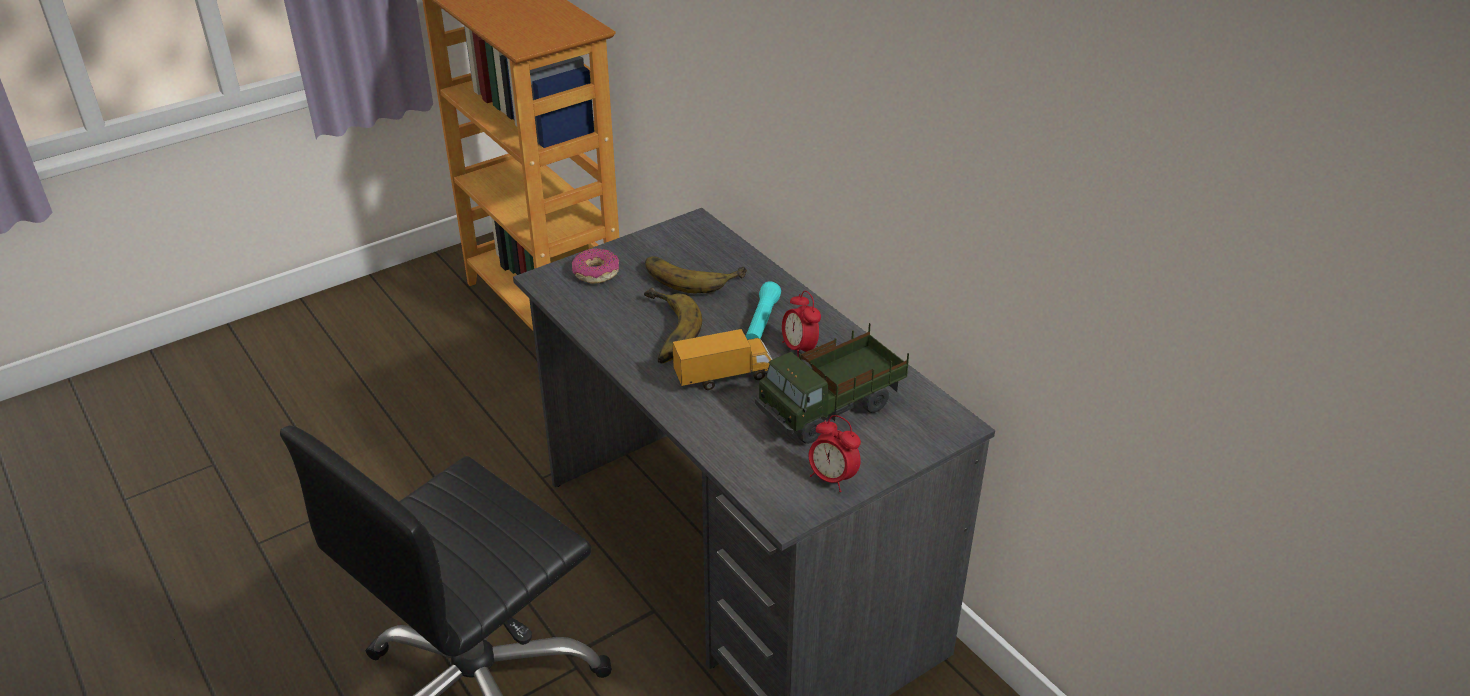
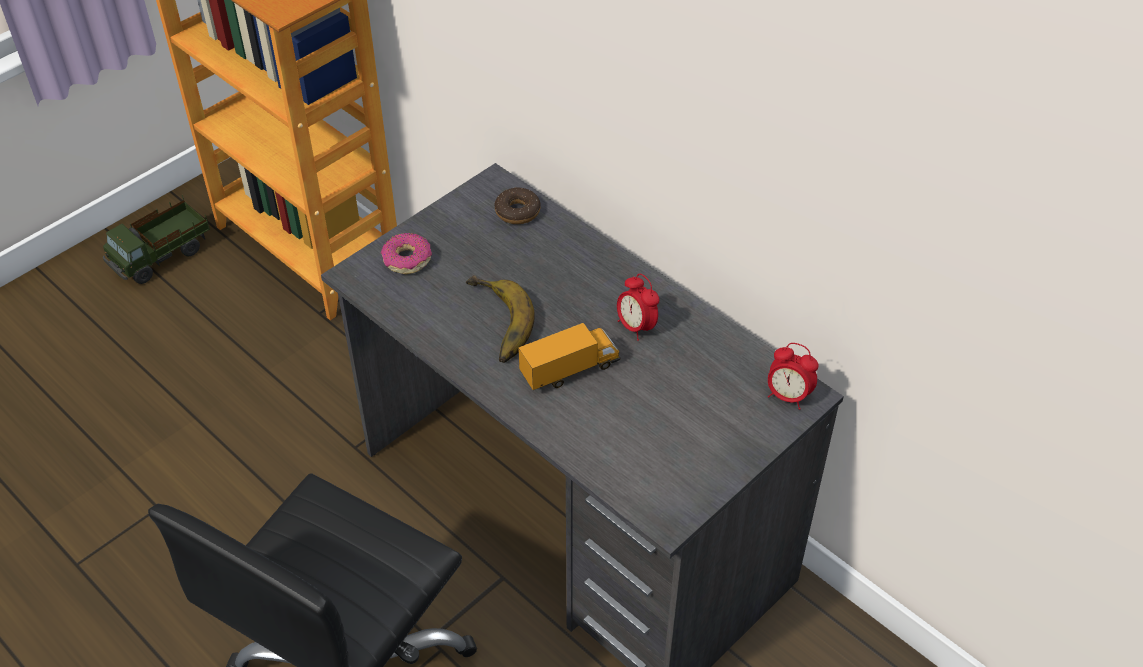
camera: 10 degrees left, 10 degrees up
(692, 274) = (507, 249): banana -> none
(711, 246) = (517, 211): none -> donut
(761, 322) = (591, 299): turquoise flashlight -> none
(831, 409) = (683, 394): toy truck -> toy truck (162, 257)
(832, 478) = (701, 473): alarm clock -> alarm clock (788, 396)

